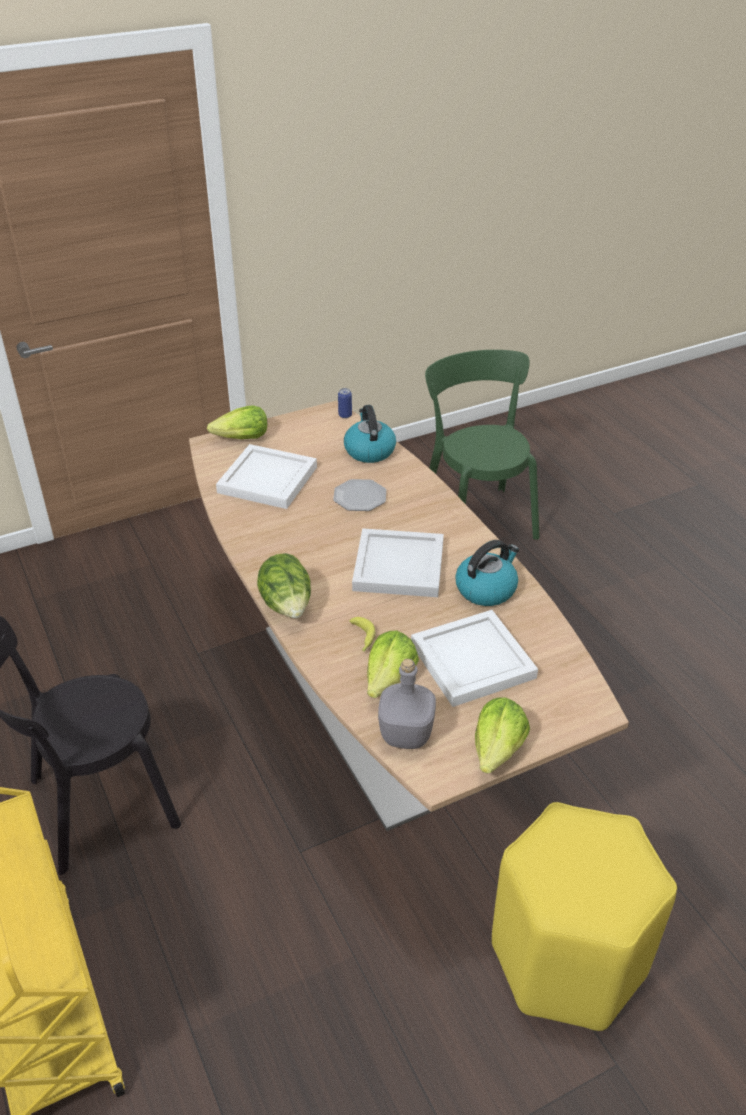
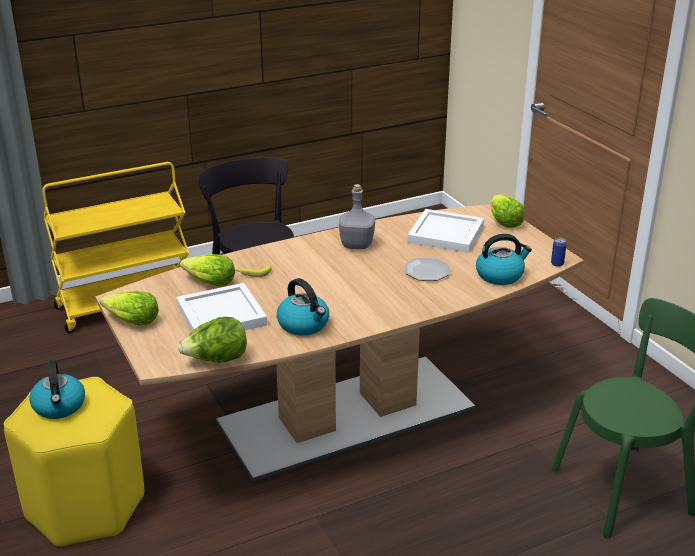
camera: 90 degrees right, 10 degrees down
(287, 606) = (290, 246): lettuce -> lettuce (216, 360)
(397, 567) = (333, 287): white tray -> none
(406, 734) = (157, 288): grey bottle -> grey bottle (357, 245)
(586, 879) = (59, 406): none -> kettle

